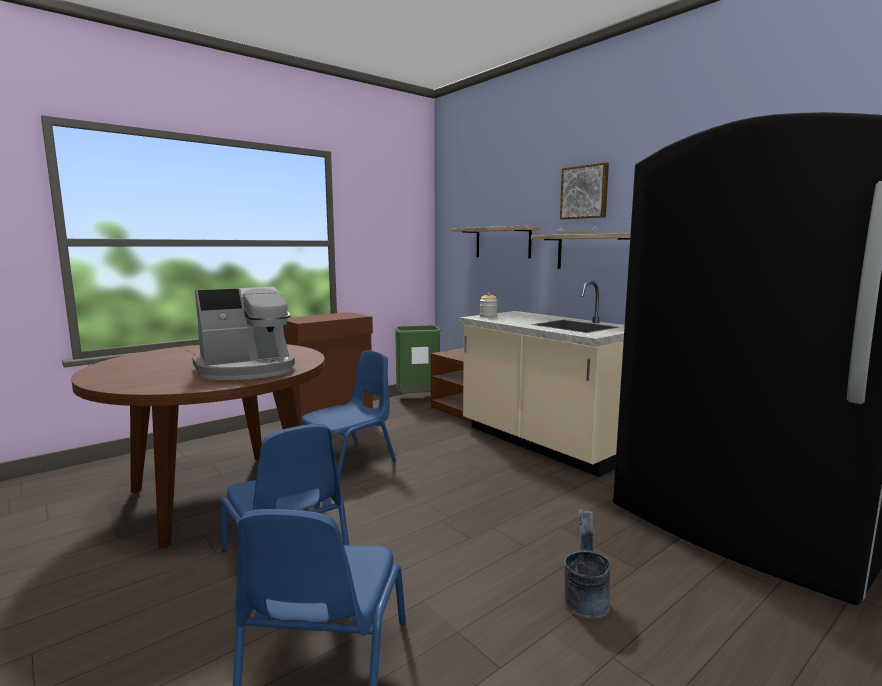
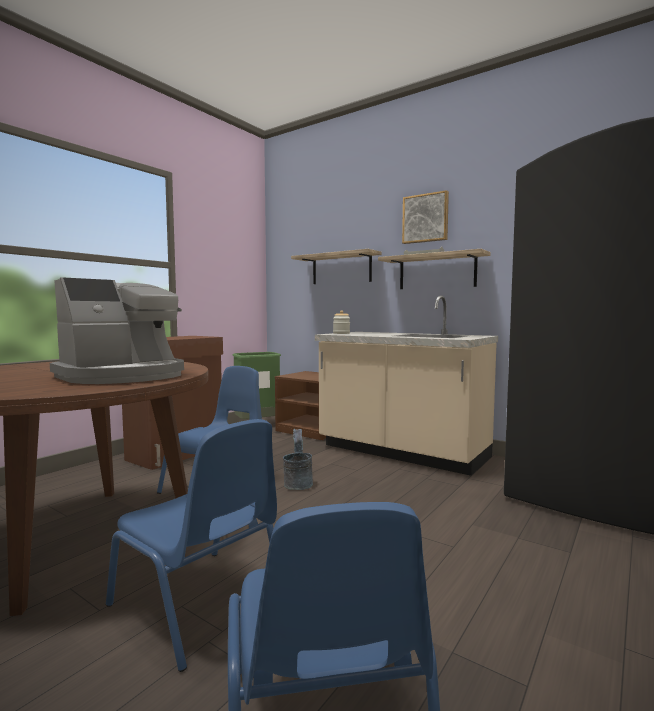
camera: 15 degrees left, 5 degrees down
(585, 599) = (549, 590): grey bucket -> grey bucket (298, 483)

